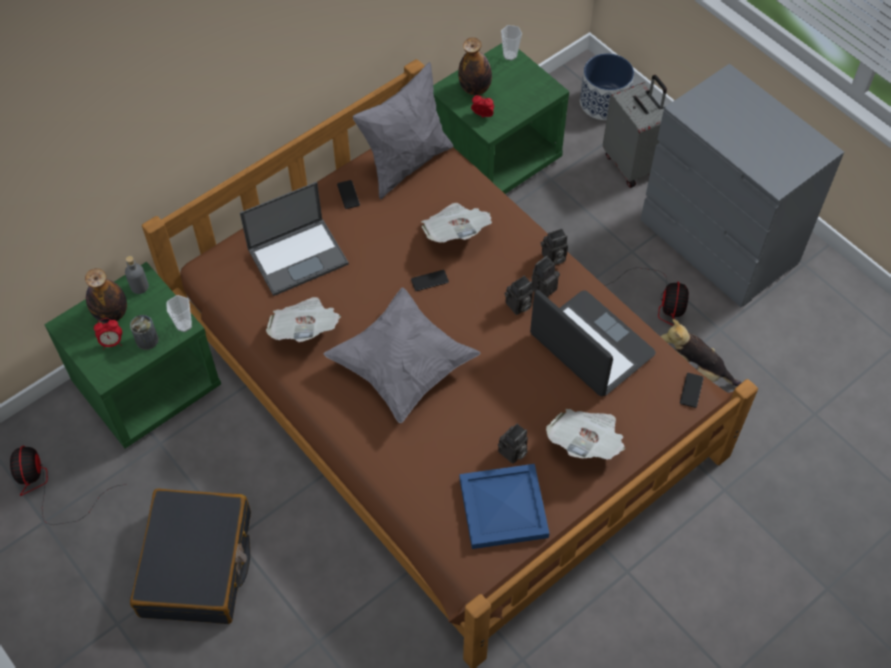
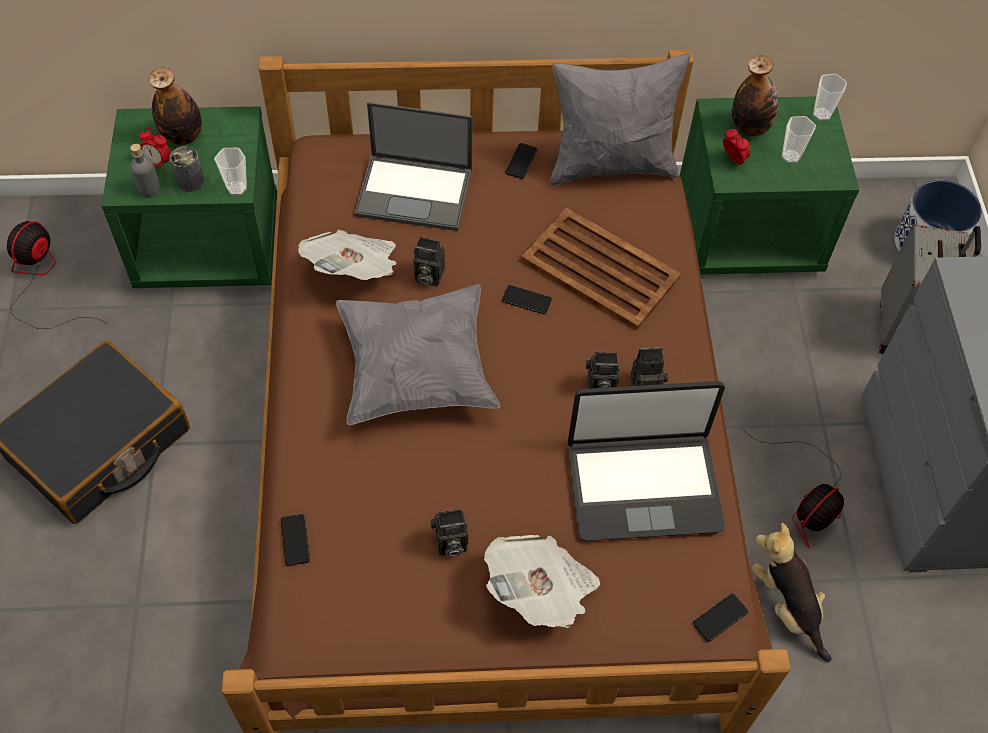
camera: 35 degrees right, 0 degrees up
(139, 286) = (231, 126): grey bottle -> grey bottle (149, 188)
(421, 514) = (295, 540): none -> phone
(455, 233) = (599, 268): newspaper -> brown tray
(502, 507) = (385, 594): blue tray -> none
(514, 93) = (791, 156): none -> cup
(553, 258) = (685, 361): camera -> camera (427, 276)
(590, 346) = (643, 485): laptop -> laptop turned 90 degrees clockwise

